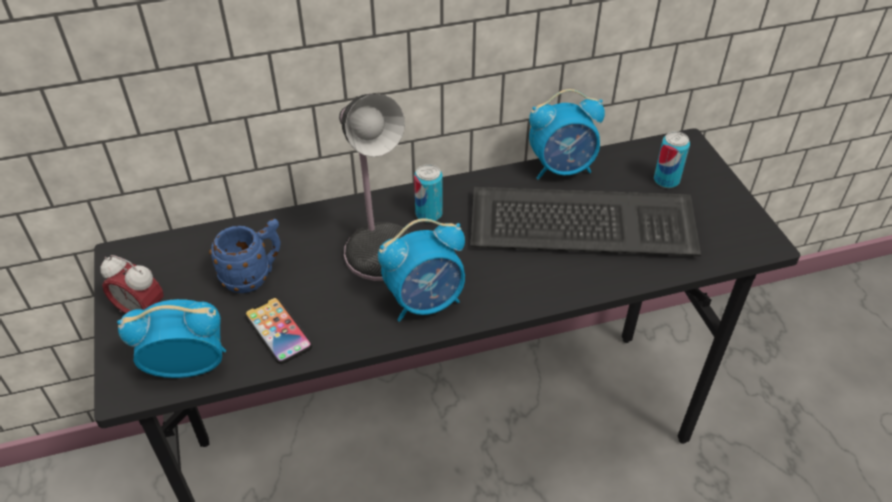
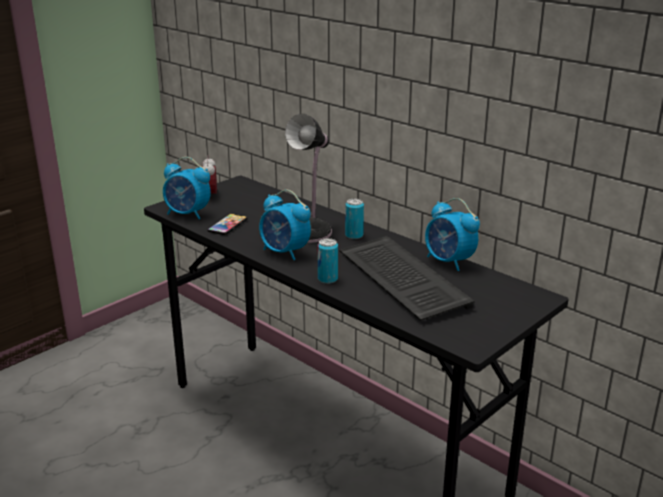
camera: 60 degrees right, 20 degrees down
(188, 366) = (188, 214): alarm clock -> alarm clock turned 150 degrees clockwise
(254, 276) = (257, 210): blue mug -> none
(666, 180) = (488, 298): can -> can (327, 279)

